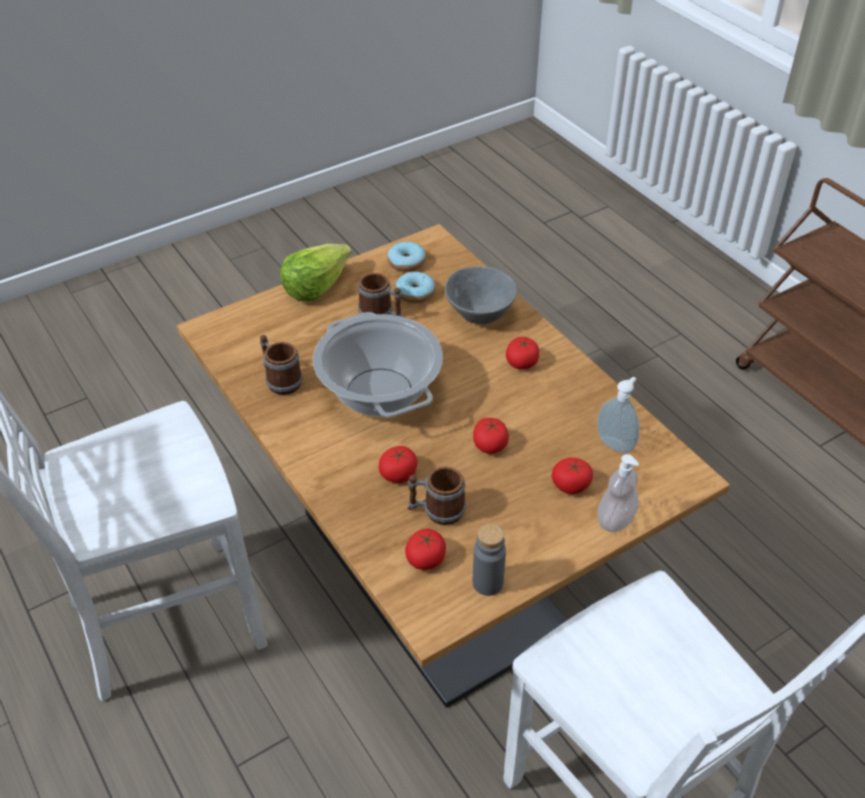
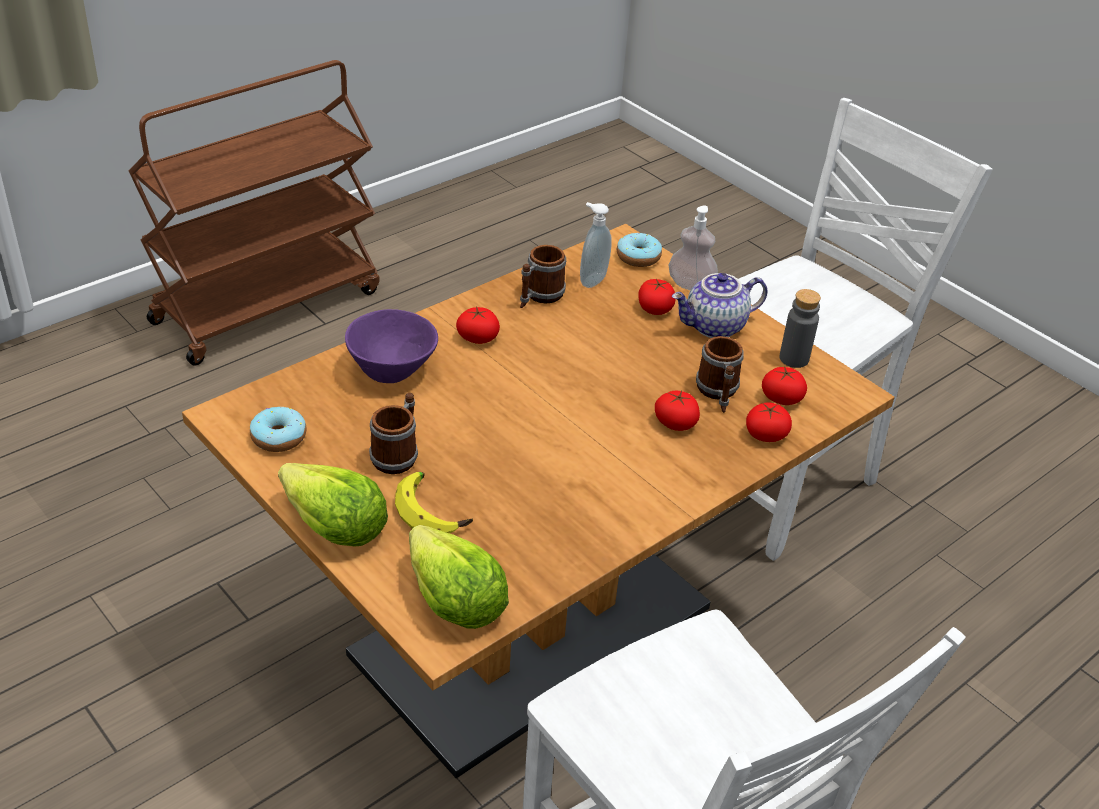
camera: 100 degrees left, 5 degrees down
(236, 335) = (453, 600): none -> lettuce
(280, 380) = (541, 539): mug -> mug (539, 297)
(320, 329) = (433, 510): none -> banana
(380, 393) = (549, 445): cooking pot -> none
(415, 293) = (349, 426): donut -> donut (638, 257)
(478, 315) = (394, 371): grey bowl -> purple bowl
(490, 445) = (614, 359): tomato -> tomato (765, 434)
(540, 527) = (715, 327): none -> teapot

